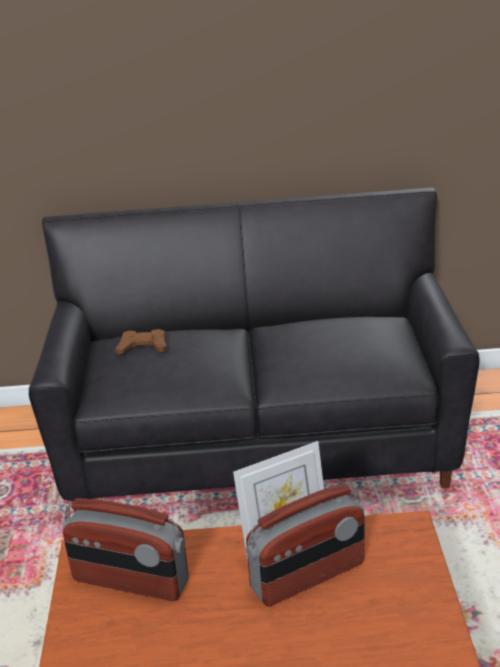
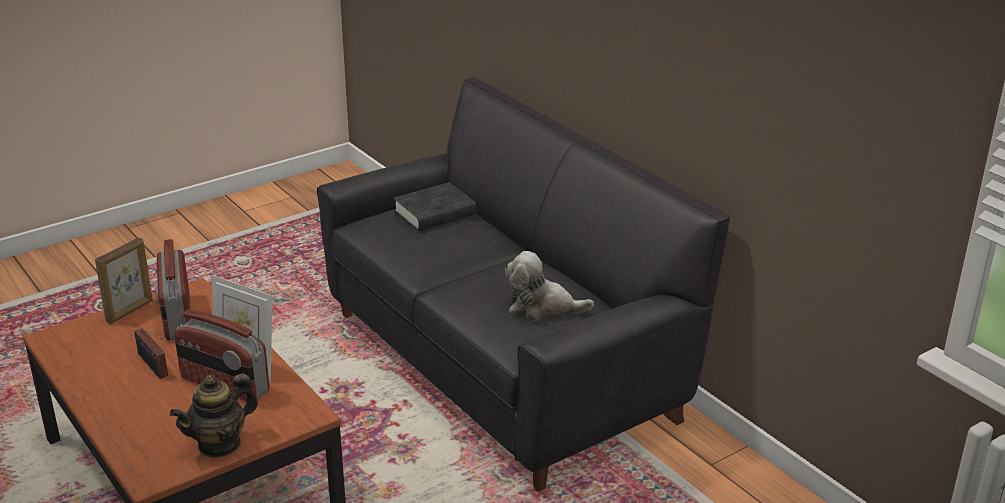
camera: 55 degrees right, 0 degrees up
(75, 620) = (130, 311): none -> picture frame
(143, 347) = (434, 213): brown game controller -> black book
(221, 627) = (153, 366): none -> radio
(362, 340) = (542, 307): none -> plush toy
(422, 608) = (219, 444): none -> teapot

